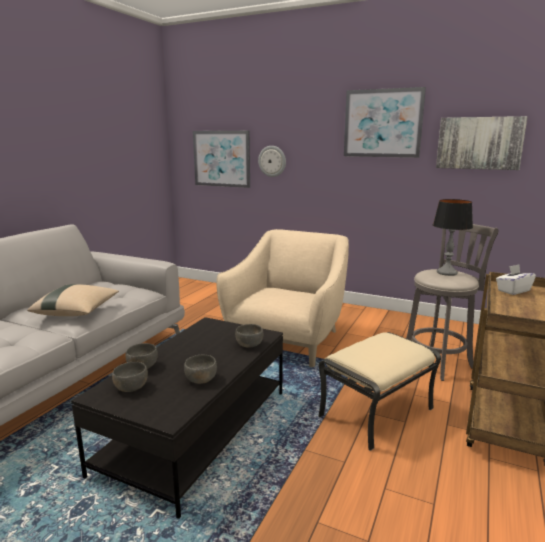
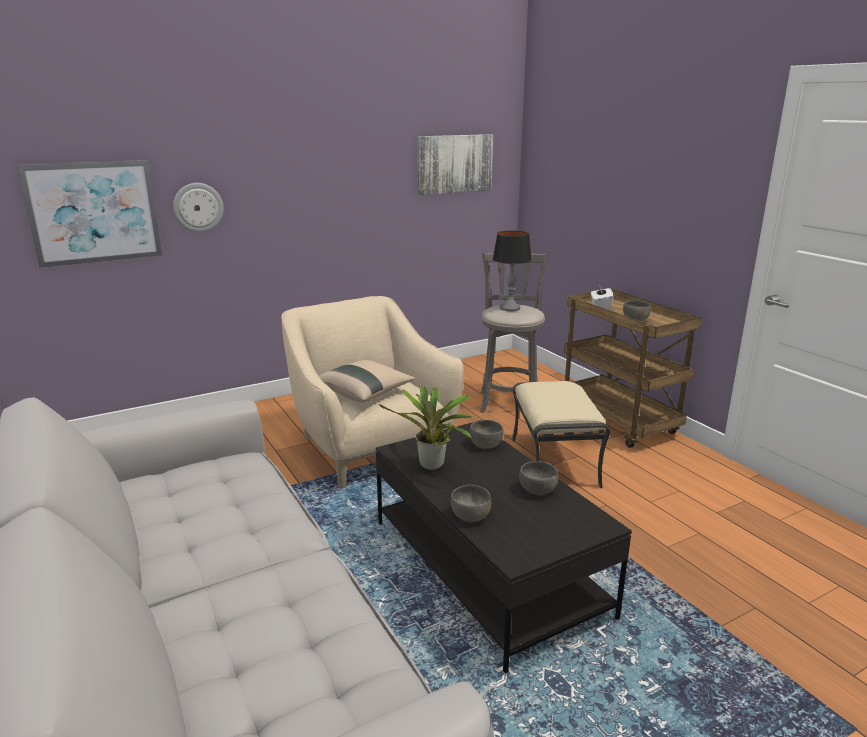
camera: 55 degrees left, 5 degrees up
(77, 312) = (249, 523): beige pillow -> beige pillow (365, 393)
(130, 387) = (516, 534): grey bowl -> grey bowl (635, 319)
(196, 338) = (432, 467): none -> potted plant
(382, 123) = (354, 144): picture -> none

